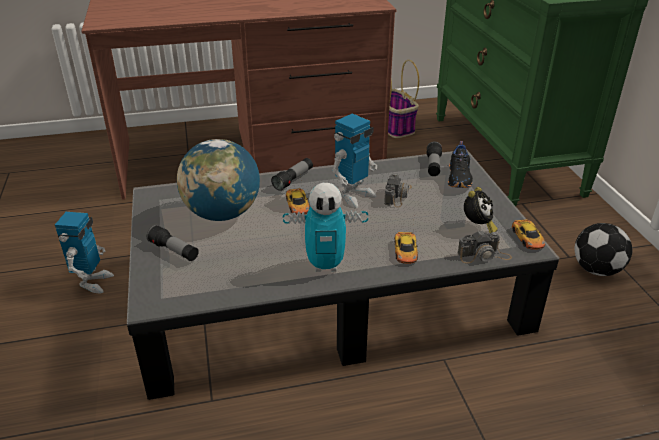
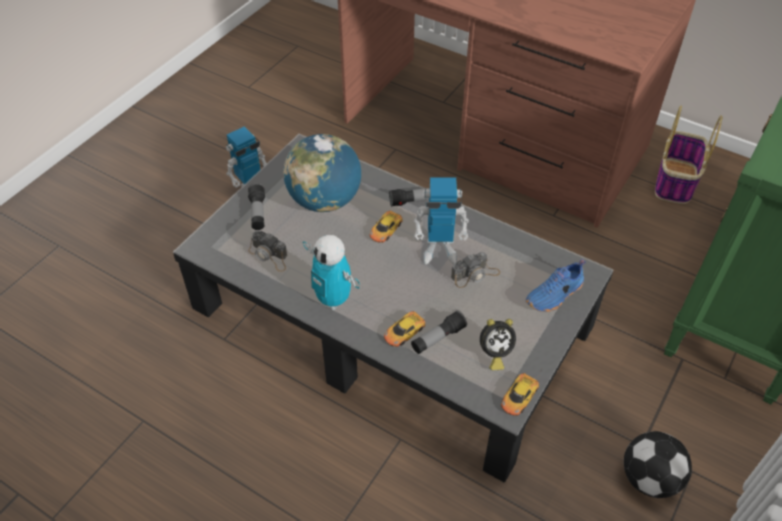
camera: 45 degrees right, 15 degrees up
(433, 166) = (551, 266): flashlight -> flashlight (438, 338)
(459, 178) = (555, 295): black shoe -> blue shoe
(484, 255) = (457, 383): camera -> camera (269, 256)

